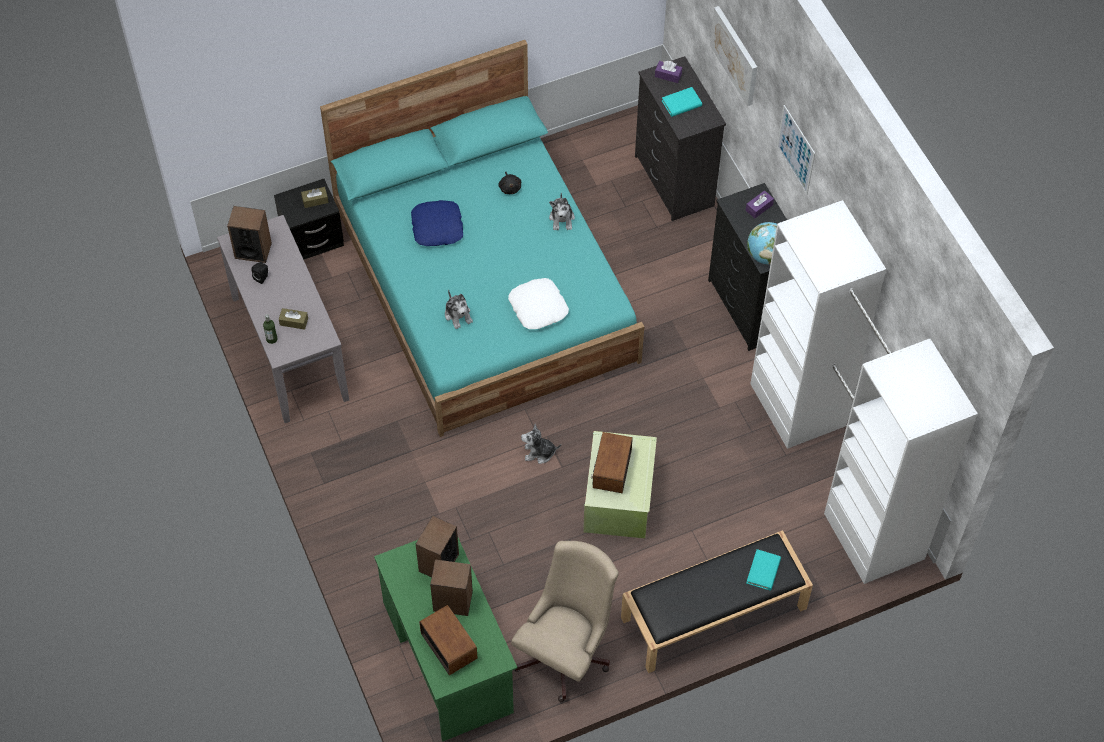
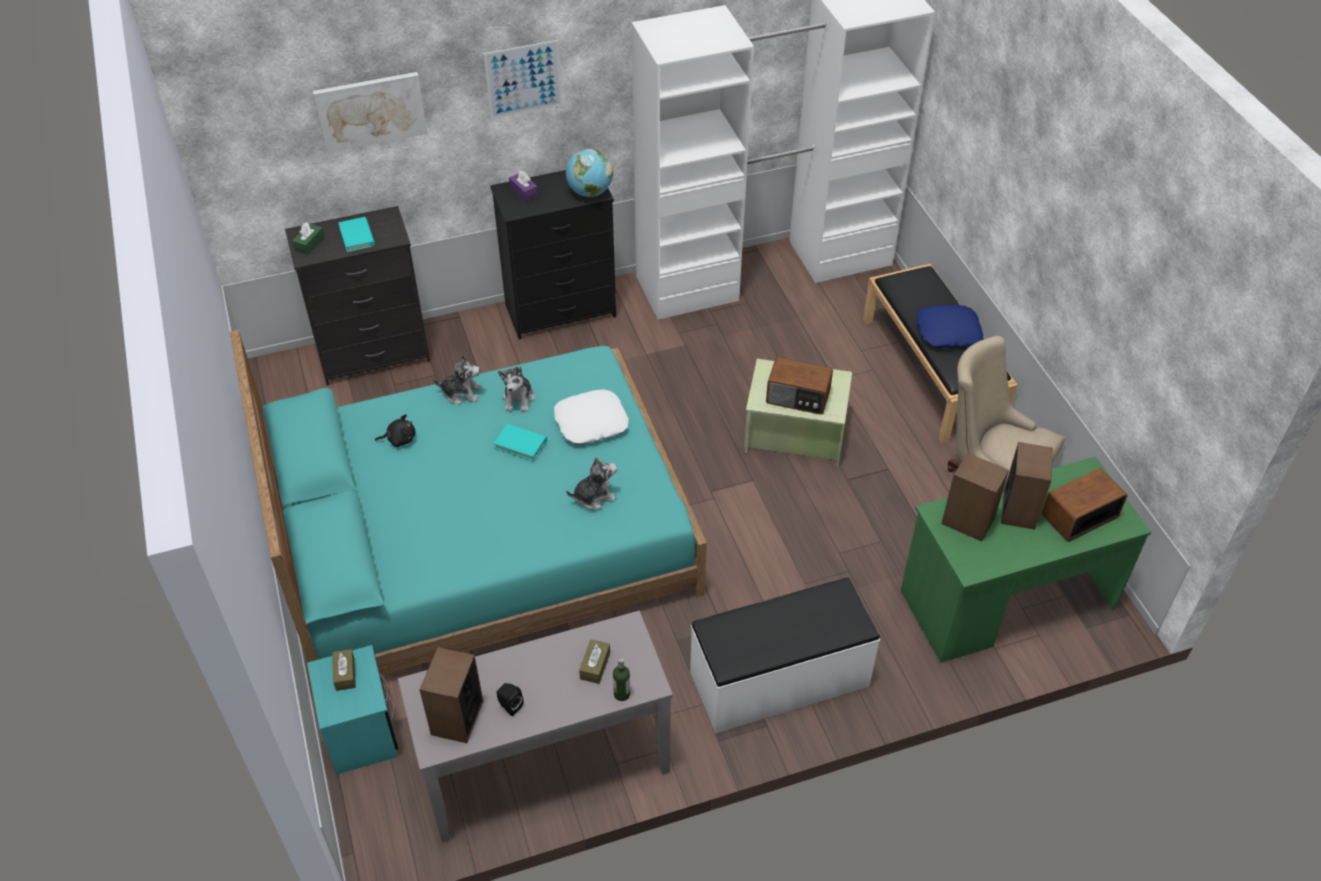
camera: 85 degrees left, 10 degrees down
(312, 239) = (361, 733): black nightstand -> turquoise nightstand
(363, 491) = (780, 680): none -> white bench
(437, 227) = (446, 515): blue pillow -> blue pillow (948, 331)
(539, 453) = (732, 499): plush toy -> plush toy (519, 399)
(668, 75) = (309, 244): purple tissue box -> green tissue box
(763, 571) = (922, 290): turquoise book -> turquoise book (520, 444)

